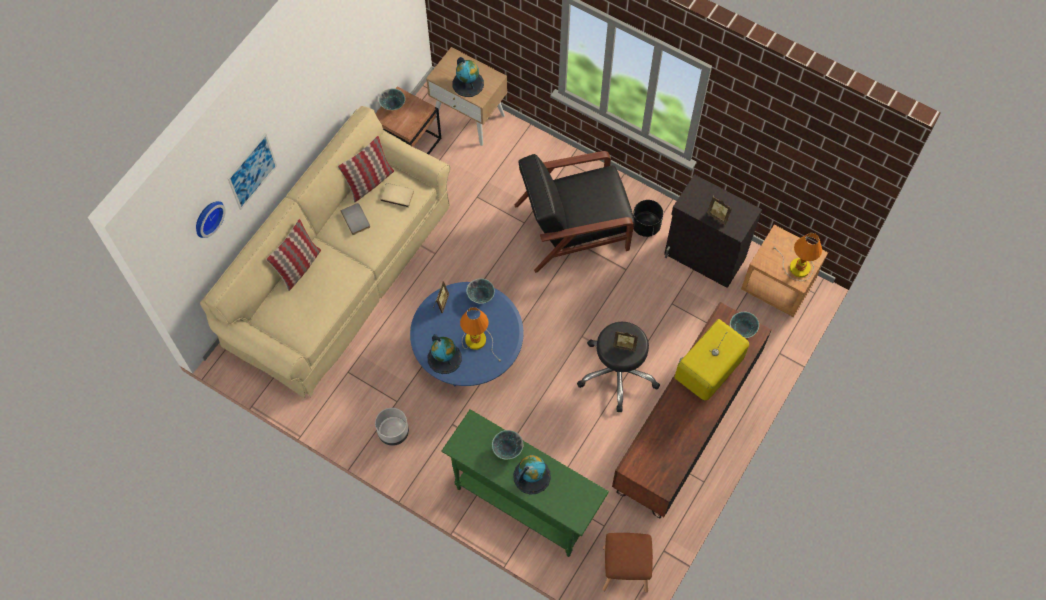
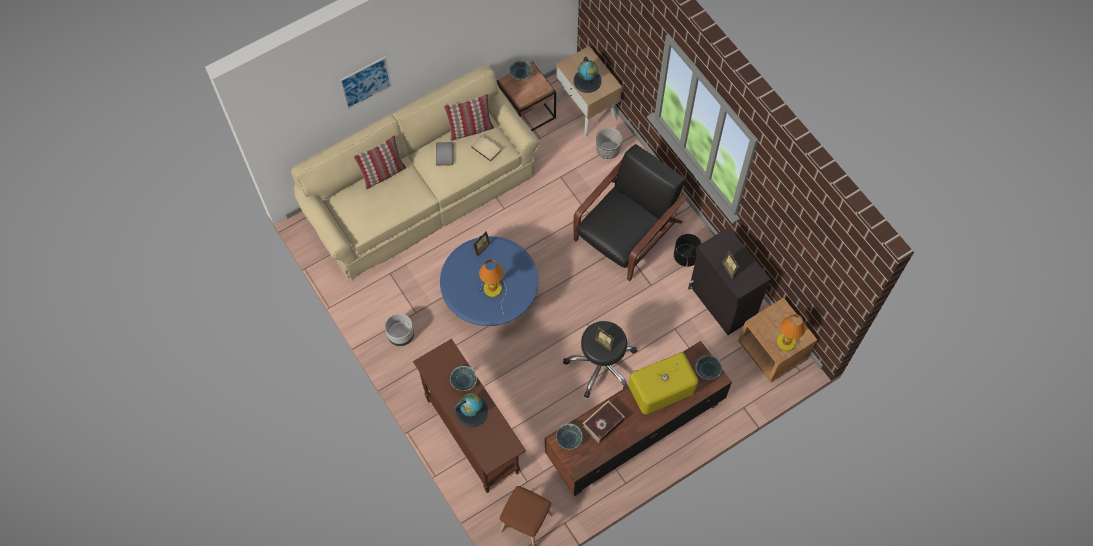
camera: 25 degrees right, 0 degrees up
(207, 217) = (313, 104): wall clock -> none
(444, 358) = (461, 292): globe -> none
(481, 296) = (514, 256): bowl -> bowl (569, 440)
(512, 149) = (608, 150): none -> planter
(523, 504) = (472, 435): green console table -> brown console table
(574, 226) = (626, 232): black armchair -> black armchair turned 120 degrees clockwise
(667, 429) = (603, 423): none -> book

